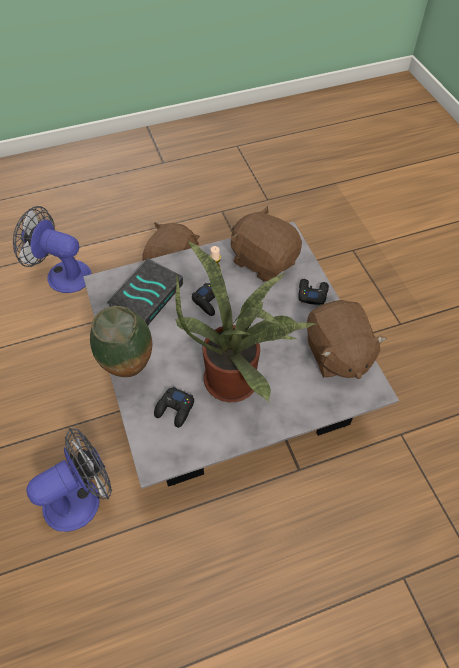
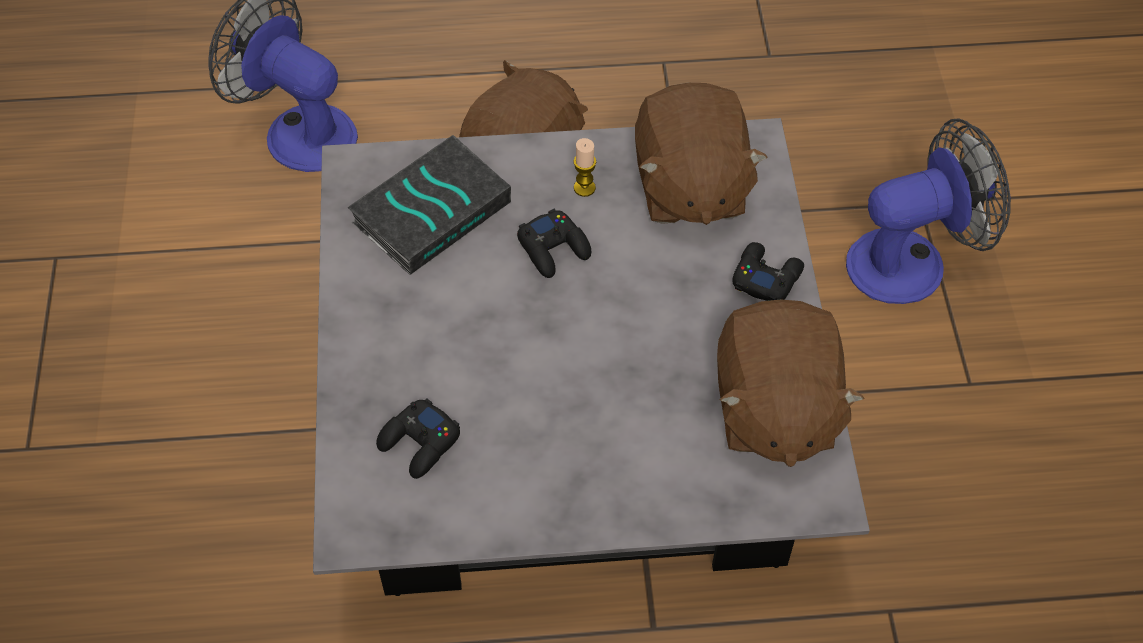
camera: 15 degrees right, 0 degrees up
(81, 497) = (217, 574): fan -> fan (911, 261)
(130, 372) = (357, 352): vase -> none
(236, 378) = (557, 410): potted plant -> none
(263, 260) = (689, 187): brown plush toy -> brown plush toy turned 150 degrees counterclockwise

